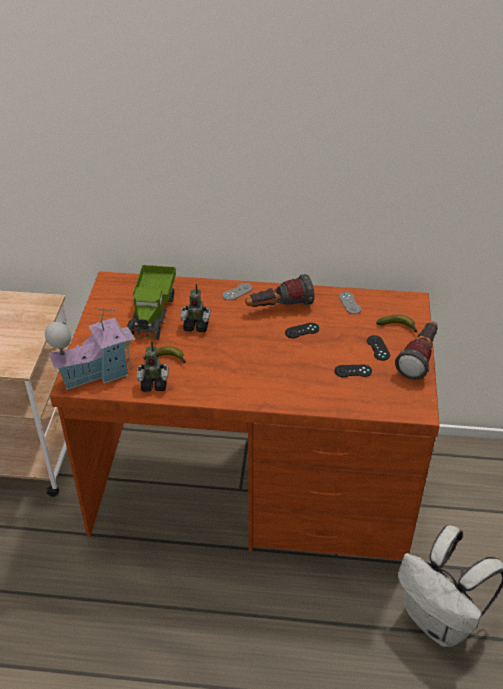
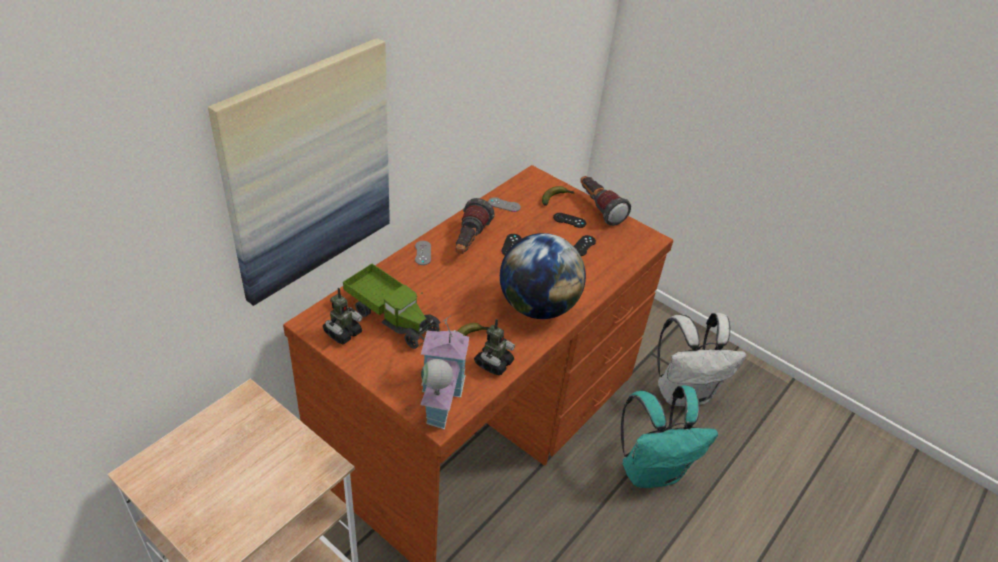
camera: 60 degrees left, 0 degrees up
(135, 161) = (309, 171): none -> picture
(196, 325) = (441, 299): toy robot -> toy robot (342, 333)
(243, 378) = (537, 306): none -> globe
(315, 637) = (652, 470): none -> turquoise backpack

